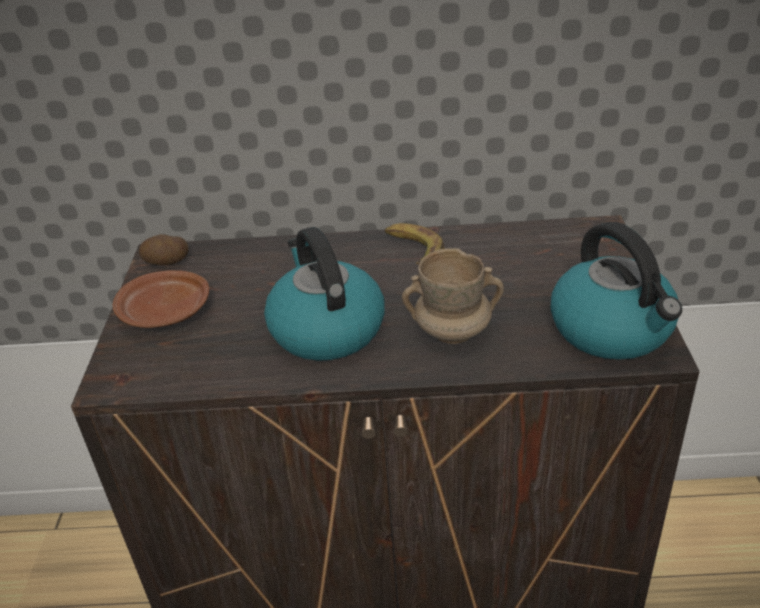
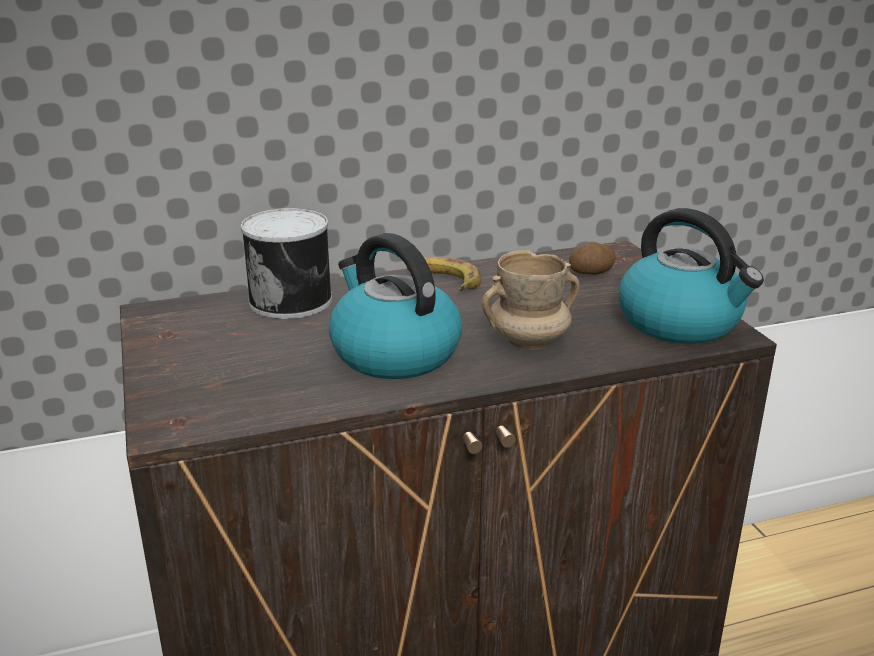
camera: 20 degrees left, 10 degrees down
(166, 262) = (166, 317): potato -> potato (592, 273)
(166, 313) = (196, 359): brown plate -> none
(273, 256) = (292, 300): none -> can

